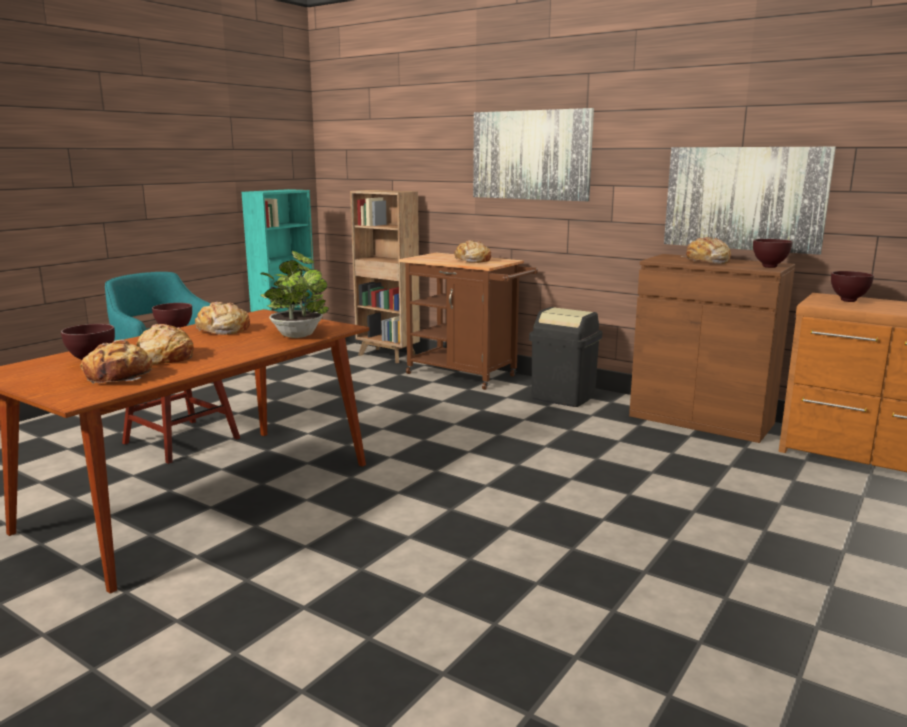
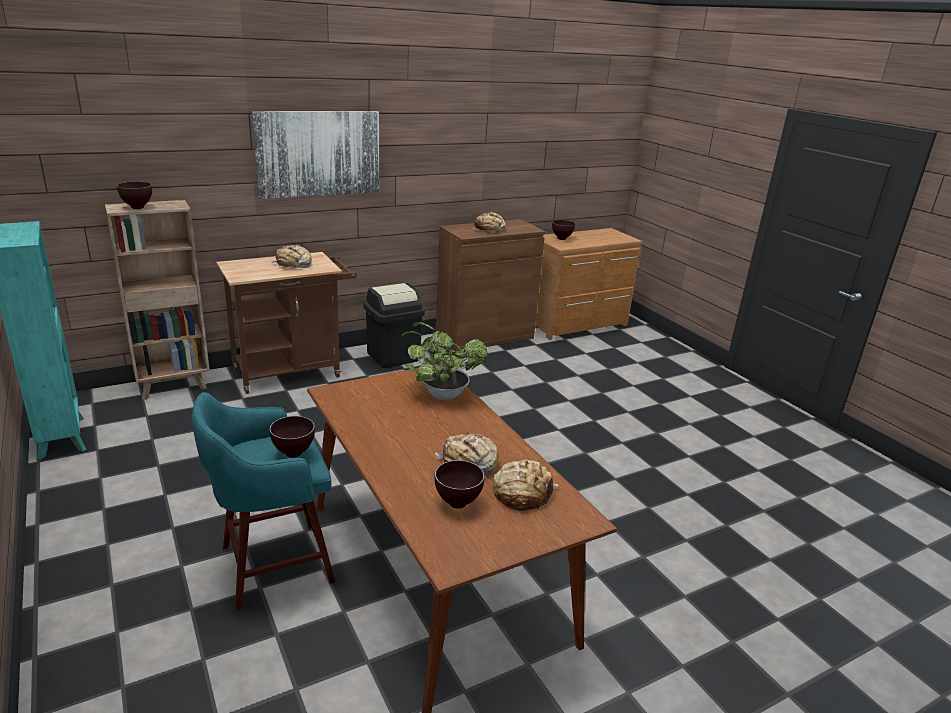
camera: 65 degrees left, 10 degrees up
(222, 330) = (385, 422): bread -> none
(744, 198) = (489, 178): picture -> none
(768, 267) = (525, 226): brown bowl -> brown bowl (137, 208)

